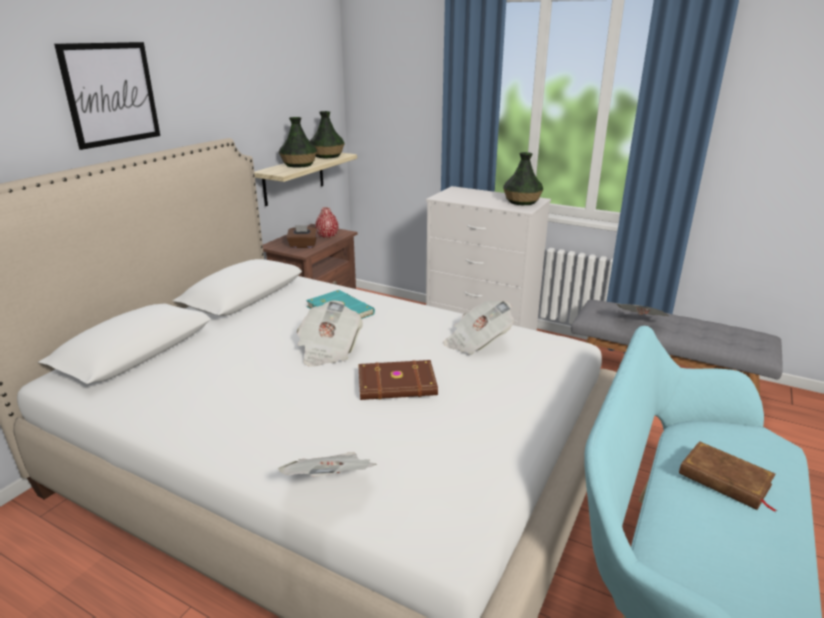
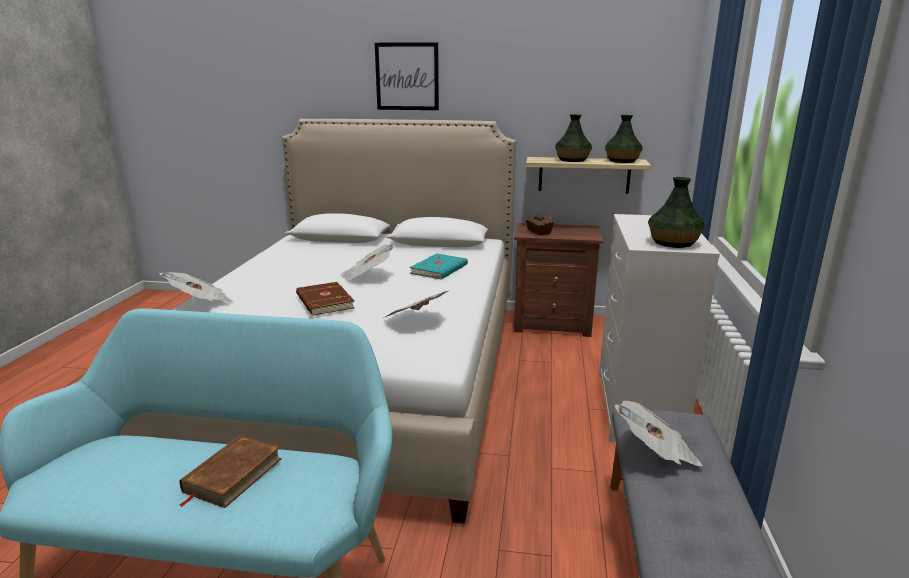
camera: 70 degrees right, 5 degrees down
(327, 236) = (573, 234): red vase -> none

